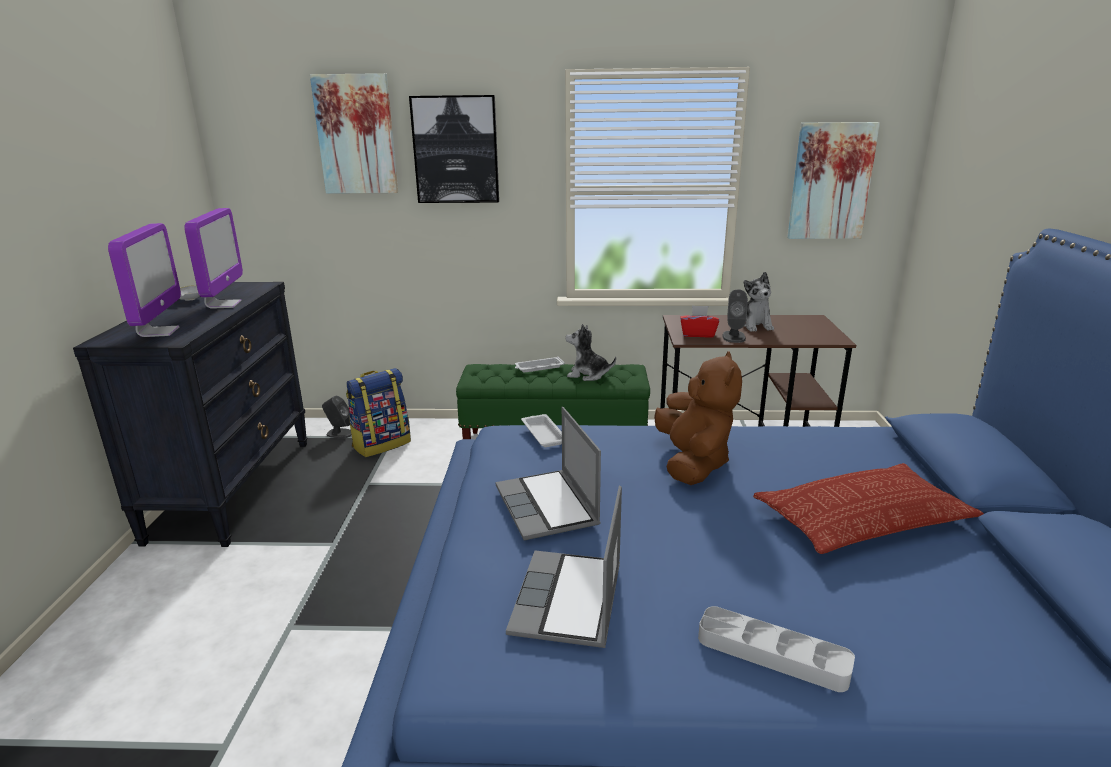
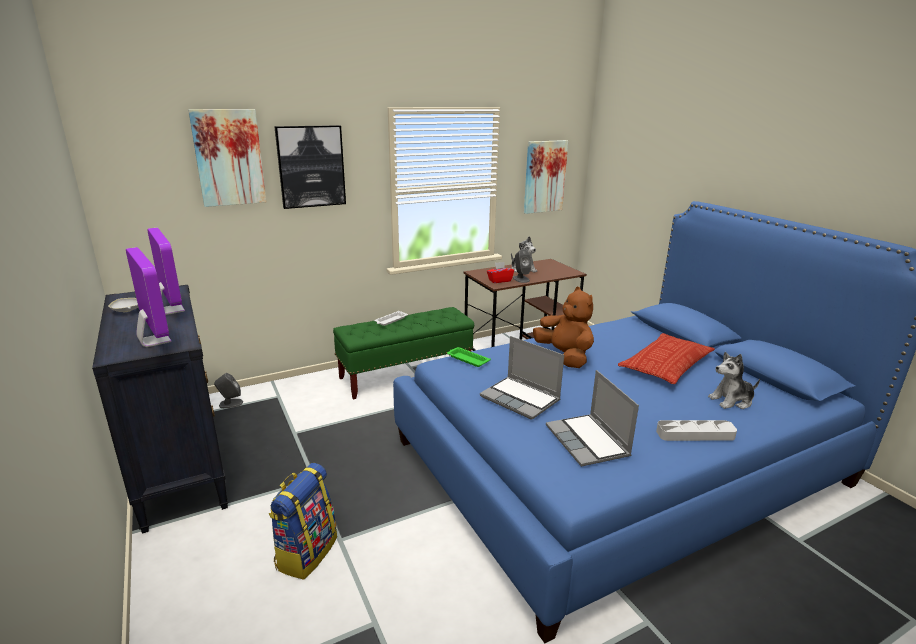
camera: 30 degrees left, 0 degrees up
(382, 444) = (275, 403): backpack -> backpack (306, 552)
(543, 434) = (467, 359): white tray -> green tray
(588, 375) = (428, 319): plush toy -> plush toy (731, 401)

